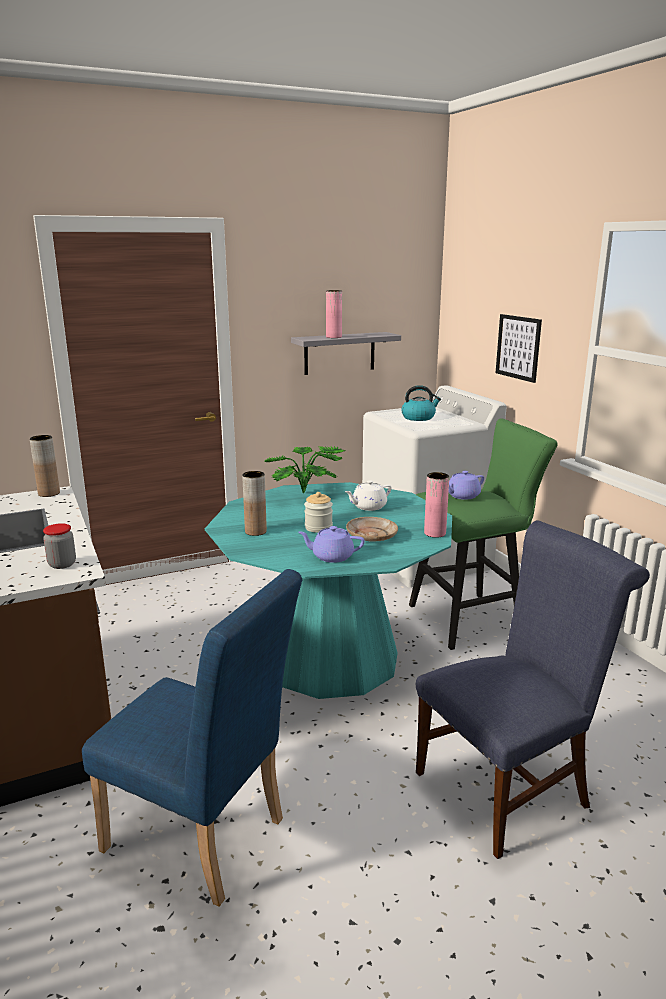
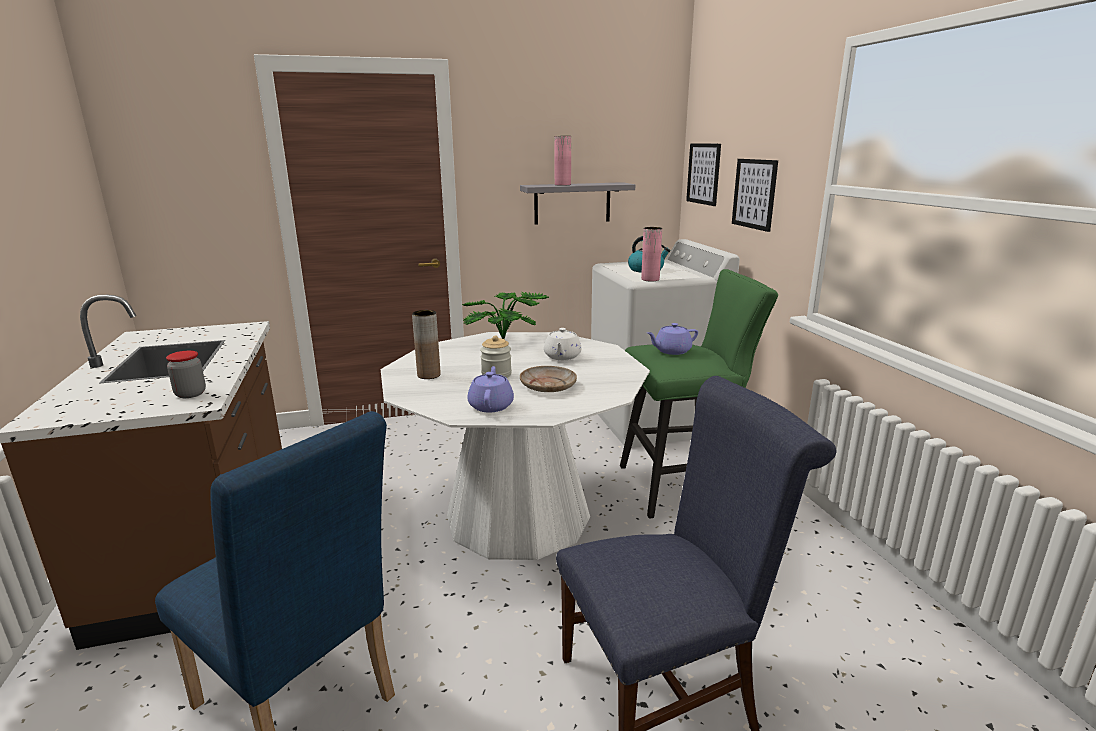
camera: 10 degrees right, 0 degrees up
(49, 493) = (242, 327): brown vase -> none
(331, 556) = (491, 405): purple teapot -> purple teapot turned 75 degrees clockwise
(331, 658) = (518, 516): turquoise dining table -> white dining table
(368, 507) = (562, 357): white teapot -> white teapot turned 60 degrees counterclockwise
(435, 533) = (619, 388): pink vase -> pink vase (650, 279)
(463, 324) = (703, 174): none -> picture

